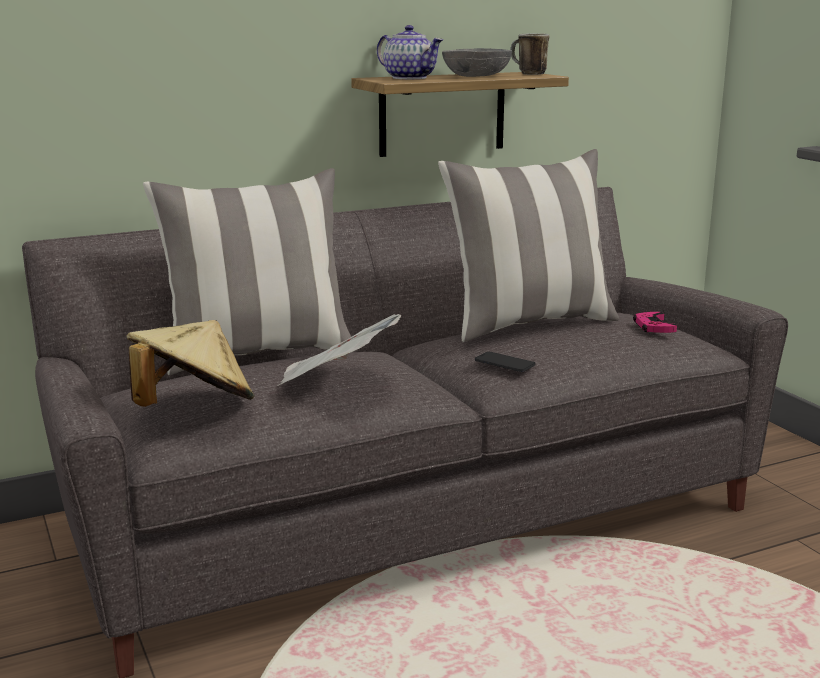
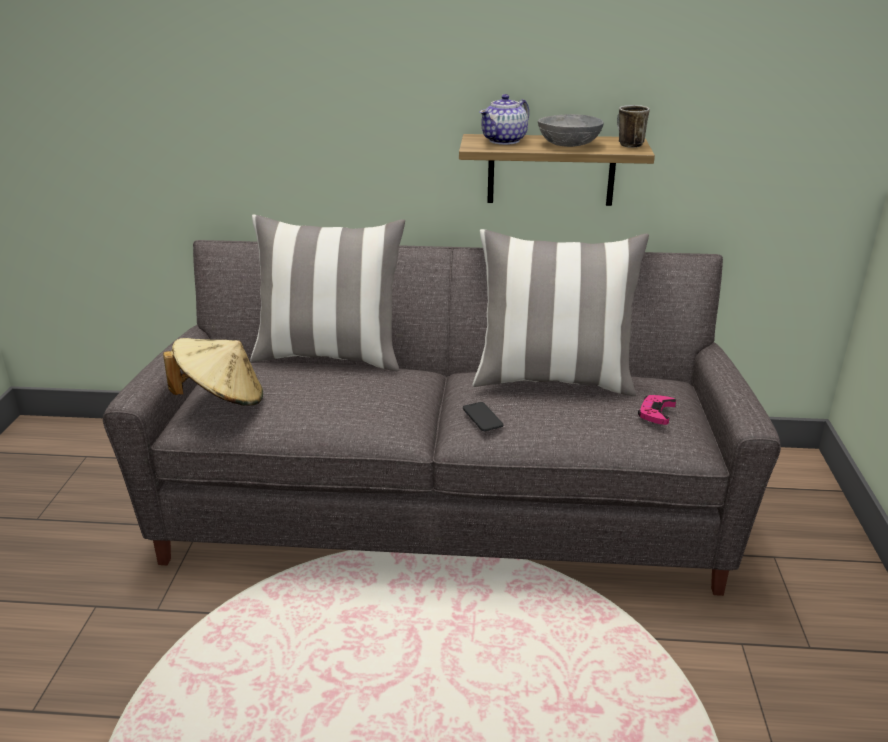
camera: 30 degrees right, 10 degrees up
(336, 382) = (335, 402): newspaper -> none
(409, 78) = (504, 141): teapot -> teapot turned 60 degrees clockwise

